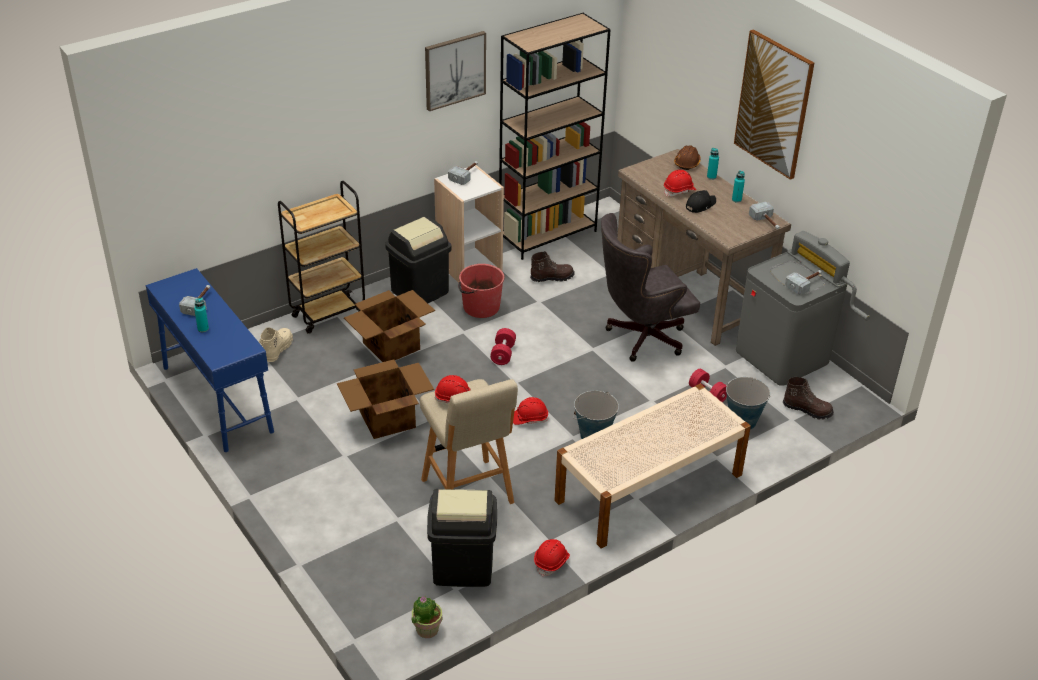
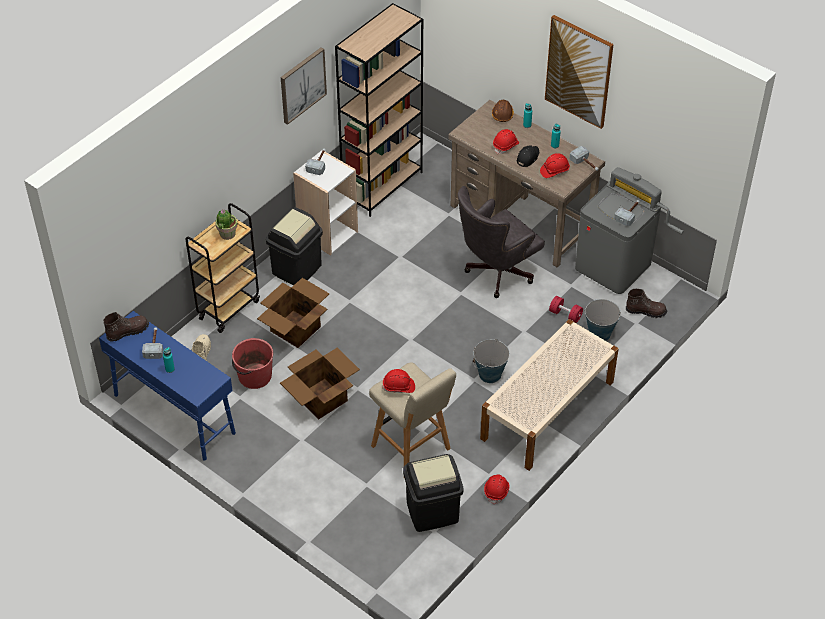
camera: 15 degrees left, 10 degrees up
(426, 629) = (426, 568): potted plant -> potted plant (227, 234)
(480, 307) = (354, 273): red bucket -> red bucket (254, 376)
(503, 354) = (390, 315): red dumbbell -> none
(529, 418) = (434, 371): red hard hat -> red hard hat (554, 171)
(551, 277) = (402, 229): brown boot -> brown boot (127, 331)

